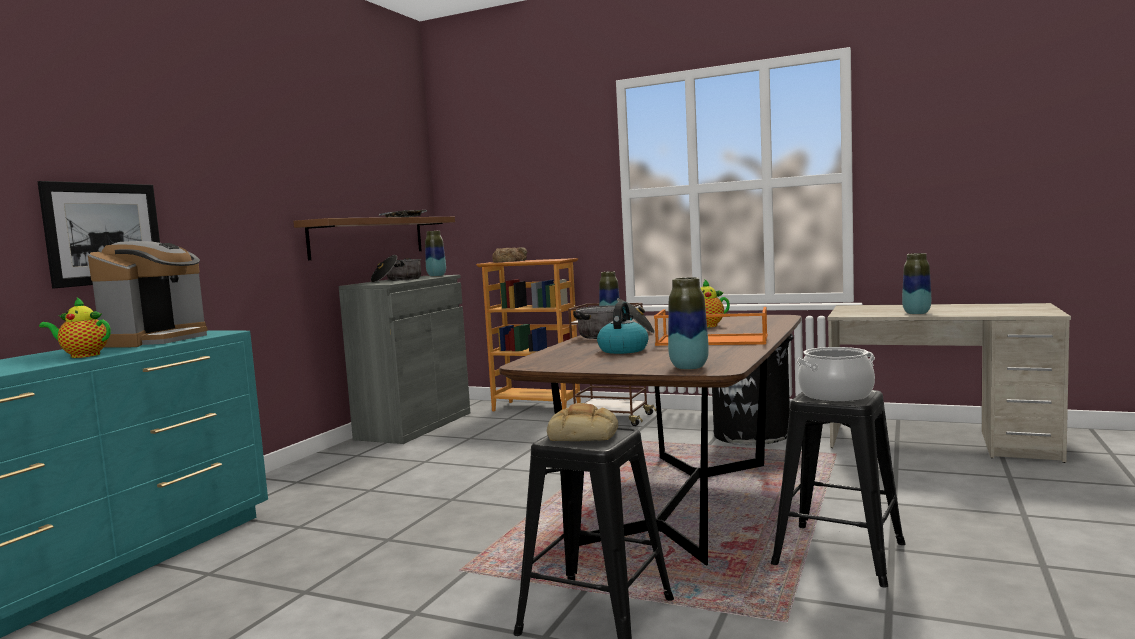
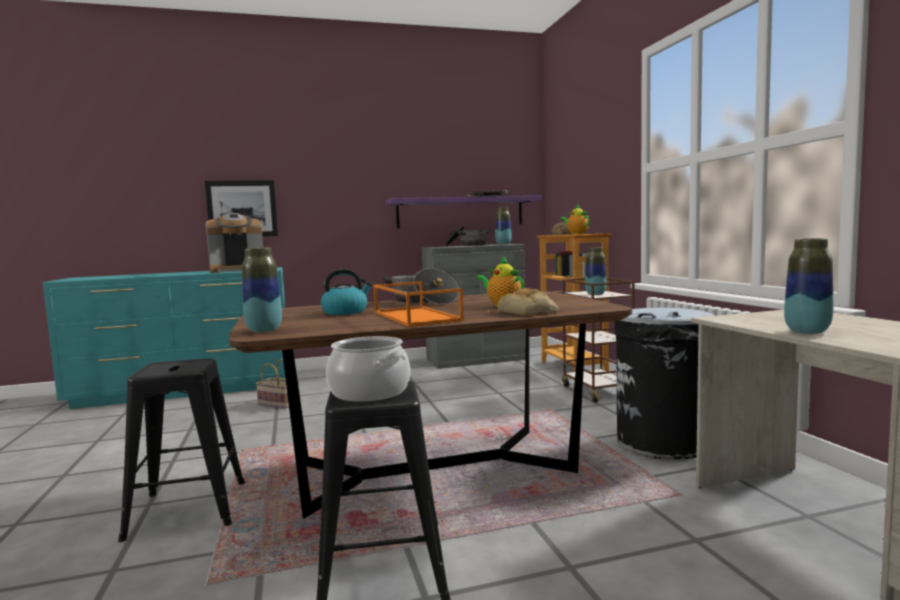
camera: 50 degrees right, 0 degrees up
(82, 355) = (180, 274): teapot -> teapot (576, 234)
(326, 530) = (277, 404): none -> basket
(368, 237) = (460, 212): brown shelf -> purple shelf
(584, 434) = (178, 365): bread -> bread (528, 312)

